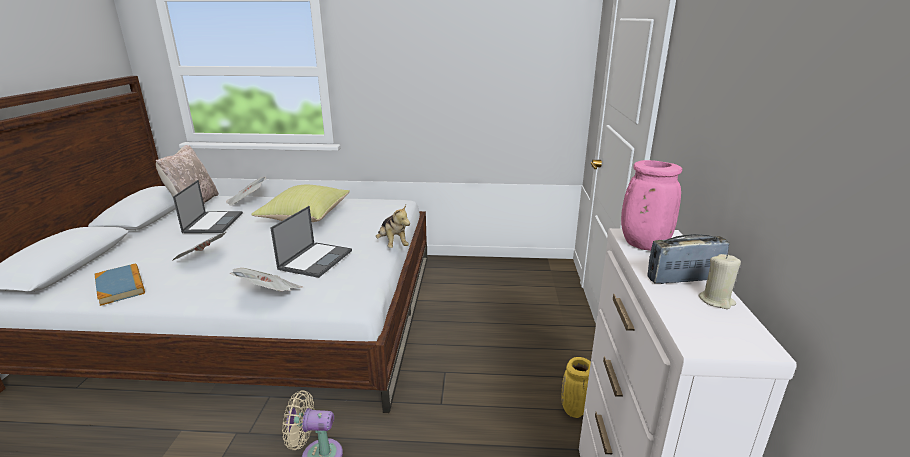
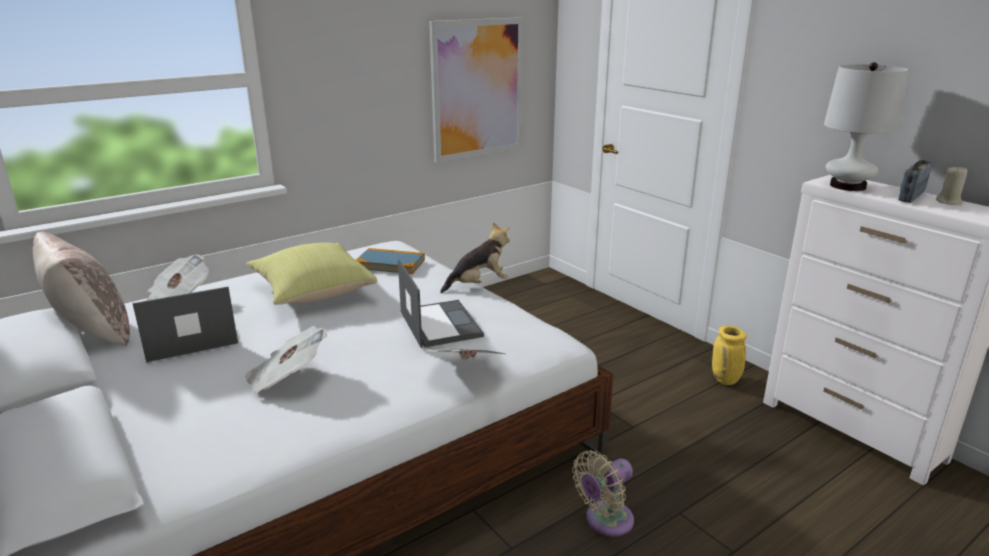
camera: 40 degrees left, 0 degrees up
(120, 286) = (246, 448): book -> book (390, 264)
(213, 222) = (189, 339): laptop -> laptop turned 75 degrees counterclockwise
(392, 244) = (478, 285): plush toy -> plush toy turned 45 degrees counterclockwise
(504, 96) = (477, 89): none -> picture
(642, 245) = (847, 186): pink vase -> white table lamp

